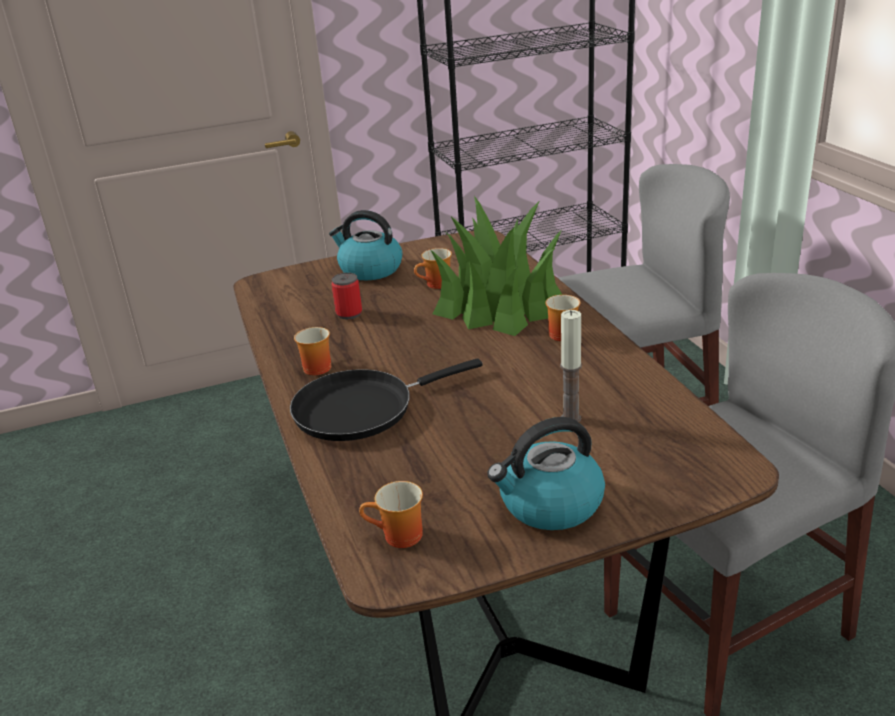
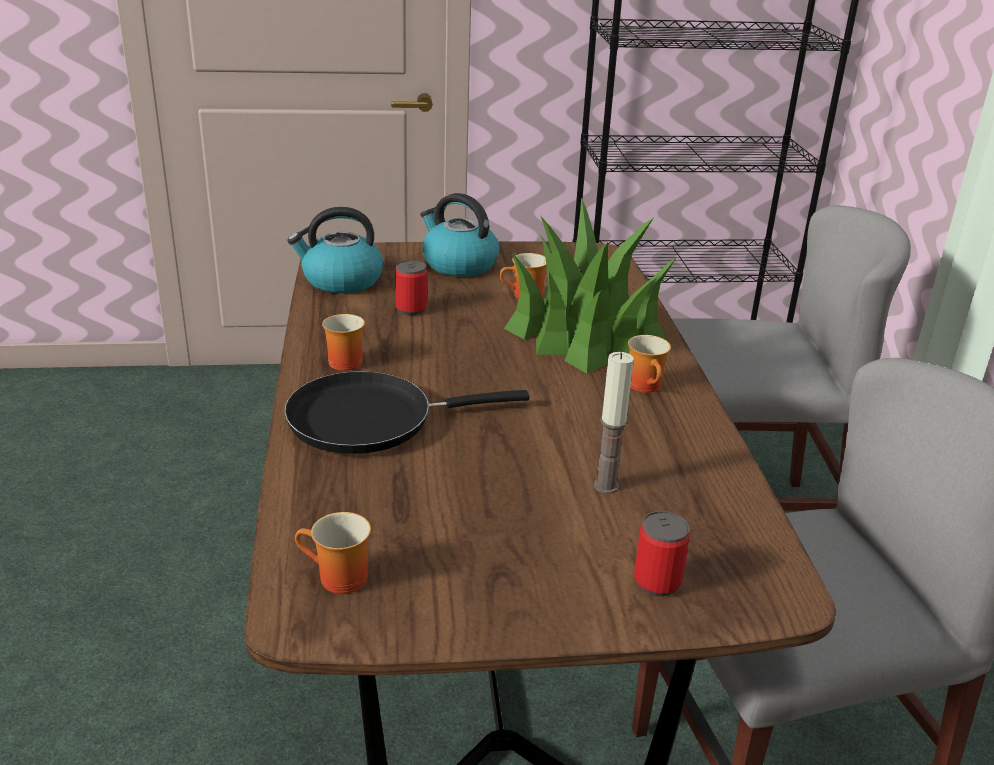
camera: 10 degrees right, 0 degrees up
(549, 505) = (531, 584): kettle -> kettle (341, 281)
(642, 480) = (657, 582): none -> can

